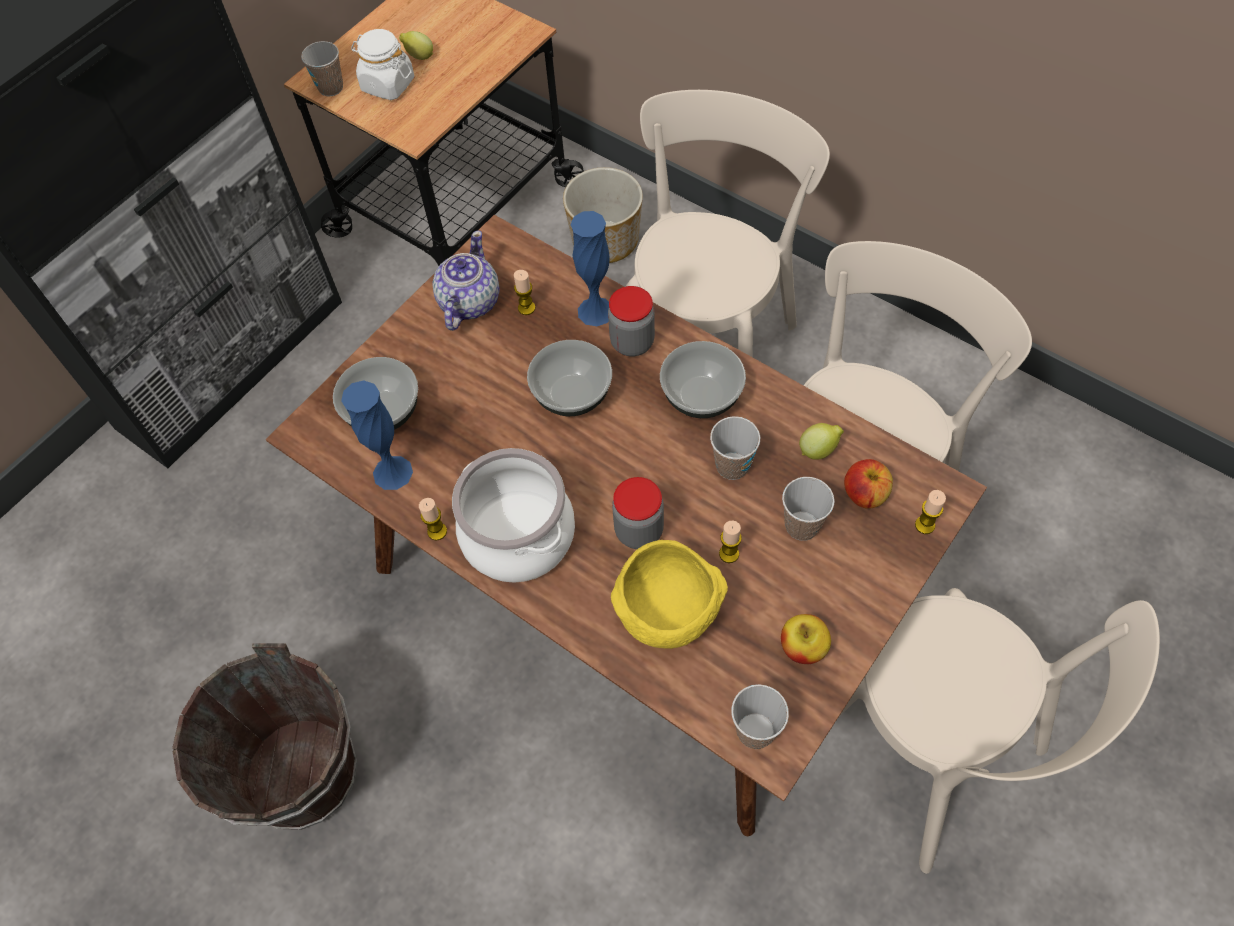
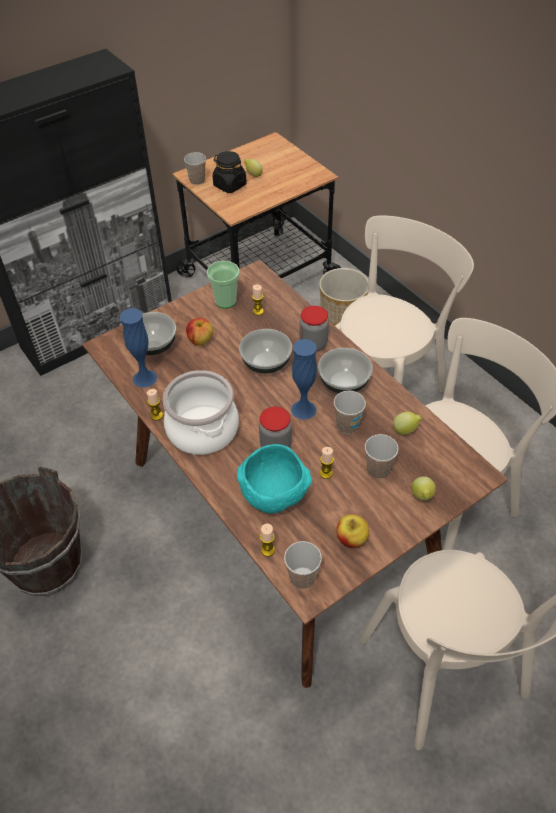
camera: 15 degrees right, 10 degrees down
(387, 84) = (229, 185): white jar -> black jar
(468, 303) = (225, 301): teapot -> cup
(595, 311) = (298, 322): blue vase -> blue vase (303, 409)
(668, 612) = (275, 495): yellow bowl -> turquoise bowl
(864, 495) = (425, 463): apple -> apple (200, 340)
(878, 551) = (422, 497): none -> lemon
(925, 525) = (458, 490): candle -> candle (268, 550)

